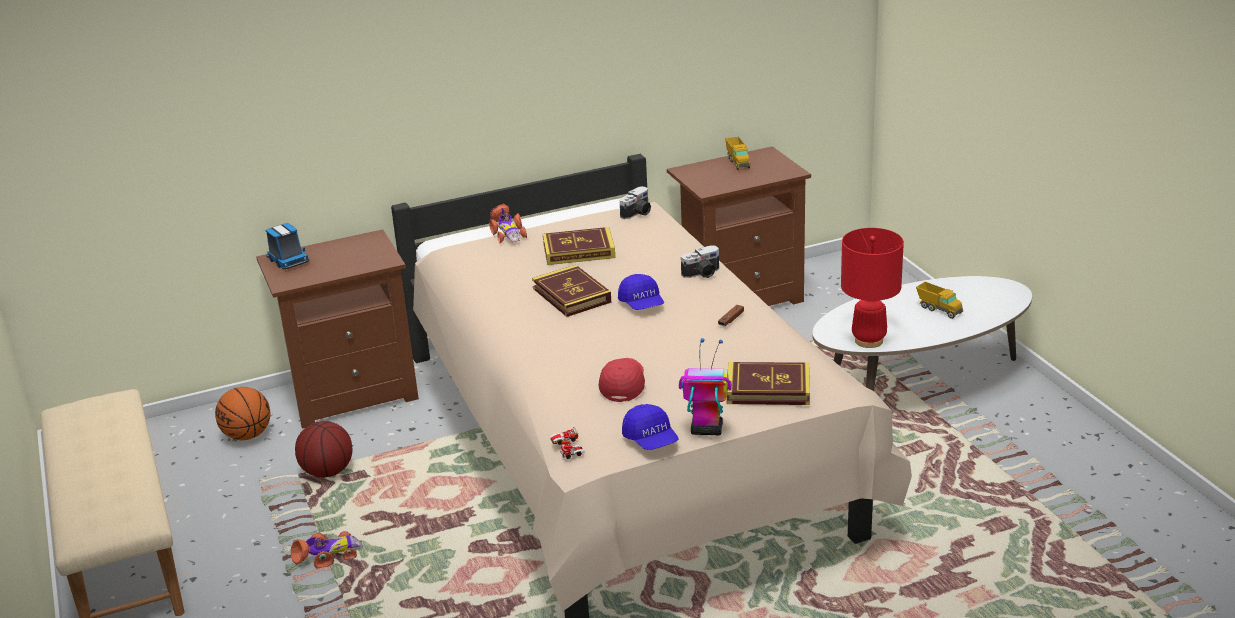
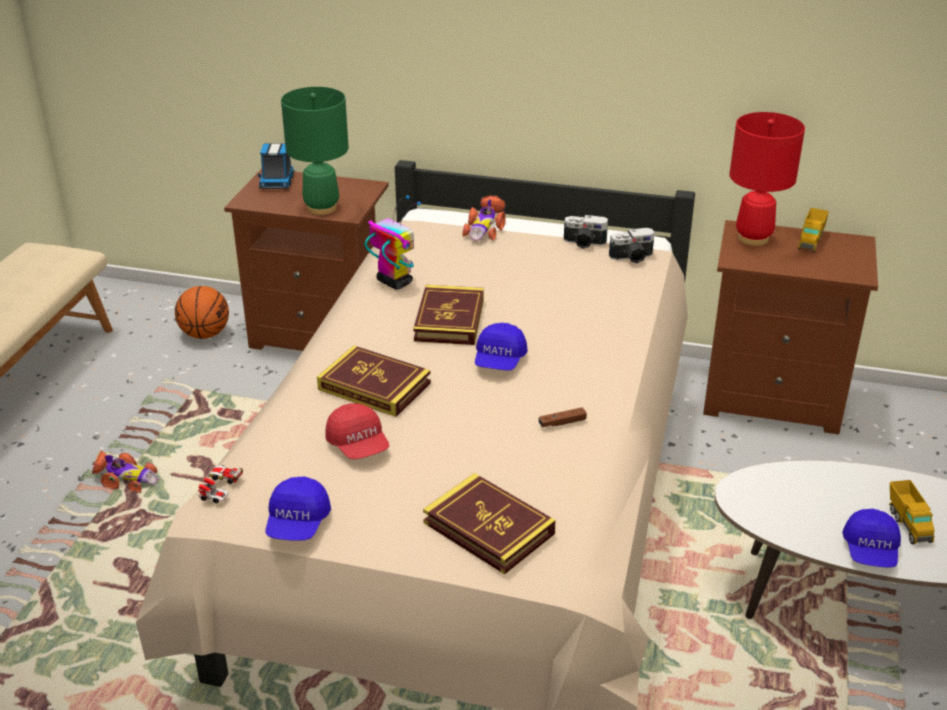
camera: 35 degrees right, 5 degrees up
(327, 472) = (218, 399): basketball -> none
(358, 265) = (321, 208): none -> green table lamp
(579, 250) = (521, 274): book -> book (374, 386)
(623, 386) = (358, 445): red cap -> red cap turned 105 degrees clockwise
(702, 274) = (605, 354): camera -> camera (584, 243)
(706, 430) = (362, 543): toy robot -> toy robot (394, 282)
(869, 341) = (774, 522): red table lamp -> red table lamp (753, 238)
(935, 331) = (870, 551): none -> blue cap

